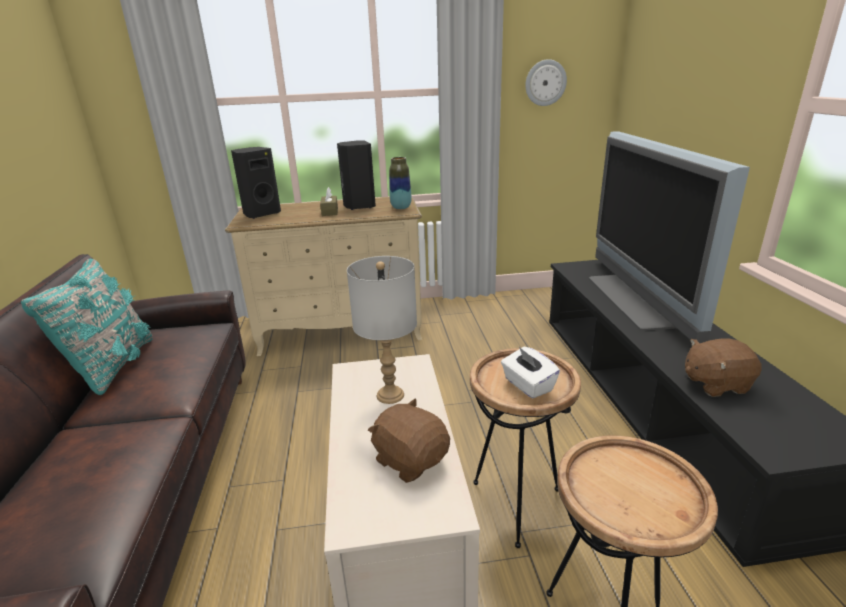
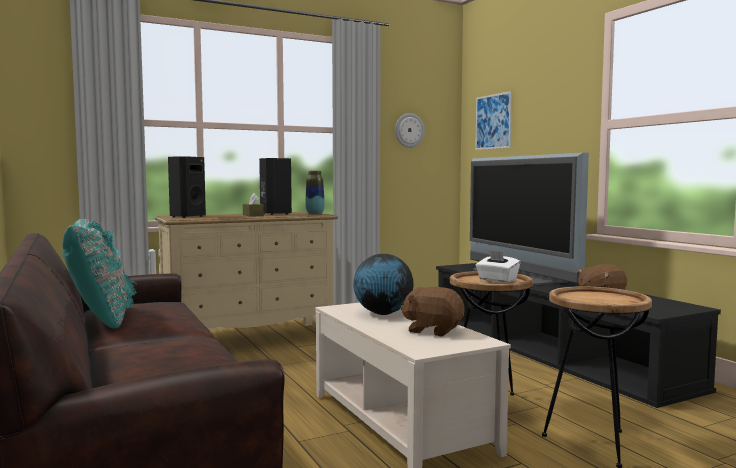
camera: 20 degrees left, 20 degrees down
(389, 395) = (382, 313): grey table lamp -> globe
(657, 71) = (493, 121): none -> picture

